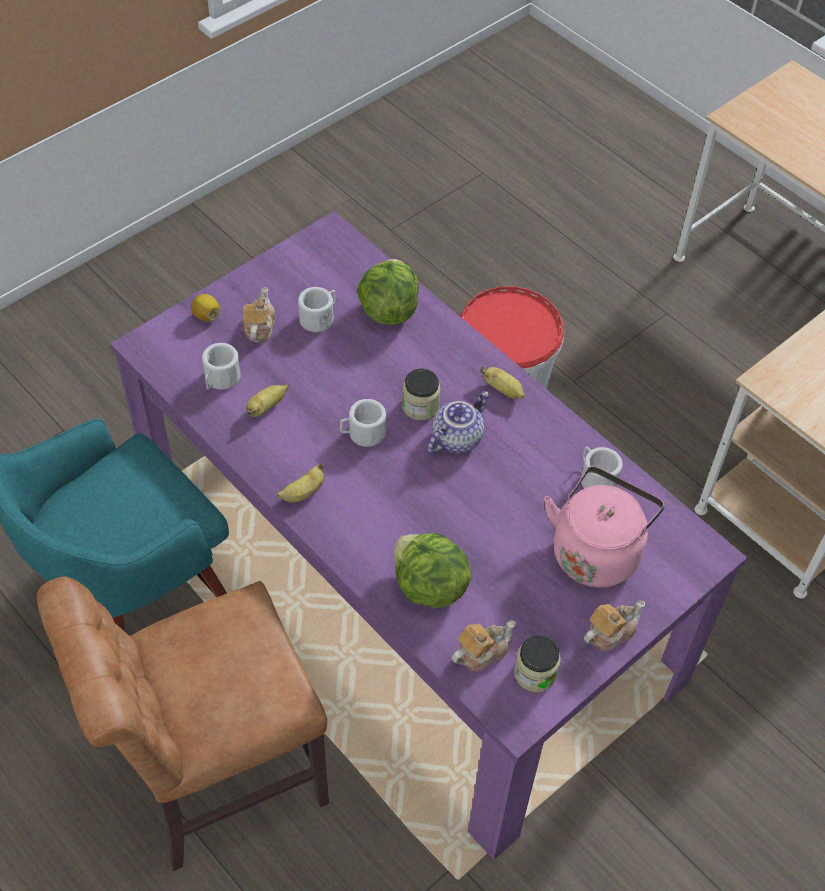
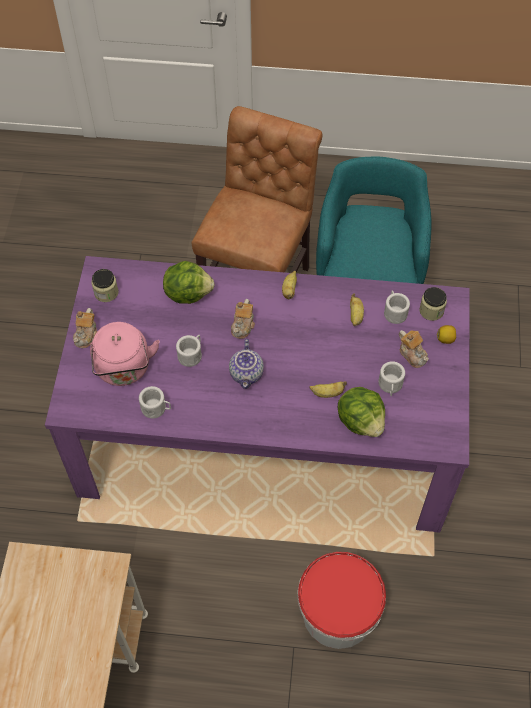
camera: 140 degrees right, 5 degrees up
(362, 433) = (295, 339): white mug -> white mug (191, 354)
(420, 406) = (283, 377): jar -> jar (431, 310)
(481, 652) = (138, 283): teapot -> teapot (243, 325)
(503, 390) = (250, 421): banana -> banana (327, 393)

